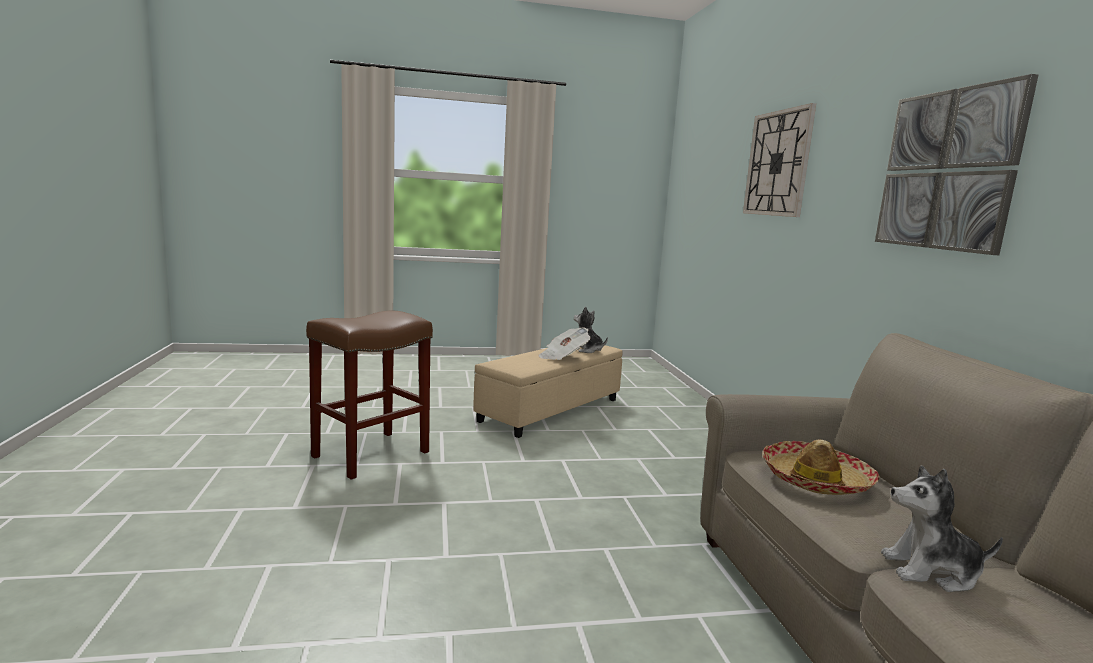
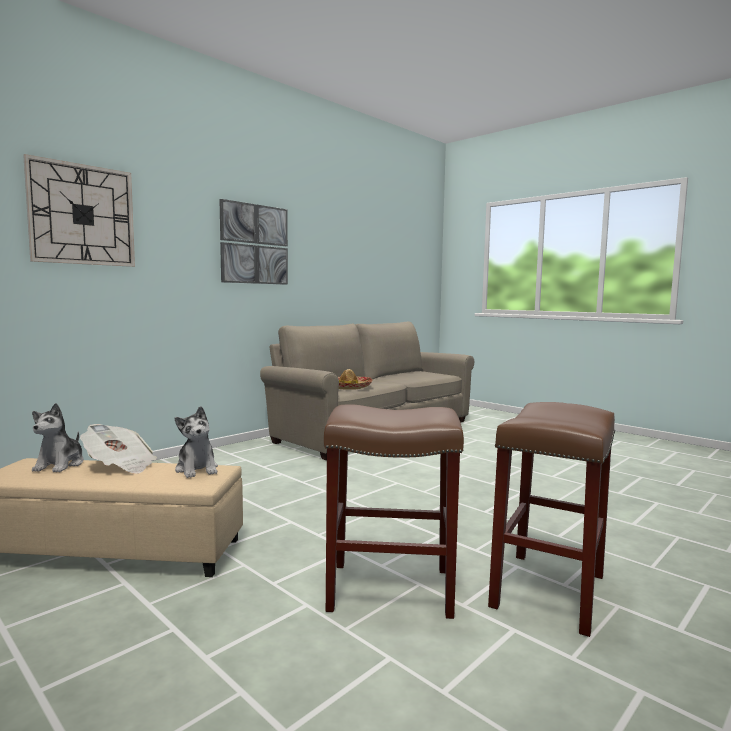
camera: 125 degrees left, 5 degrees down
(252, 497) = (549, 592): none -> brown stool
(931, 571) = (394, 381): plush toy -> plush toy (197, 469)

